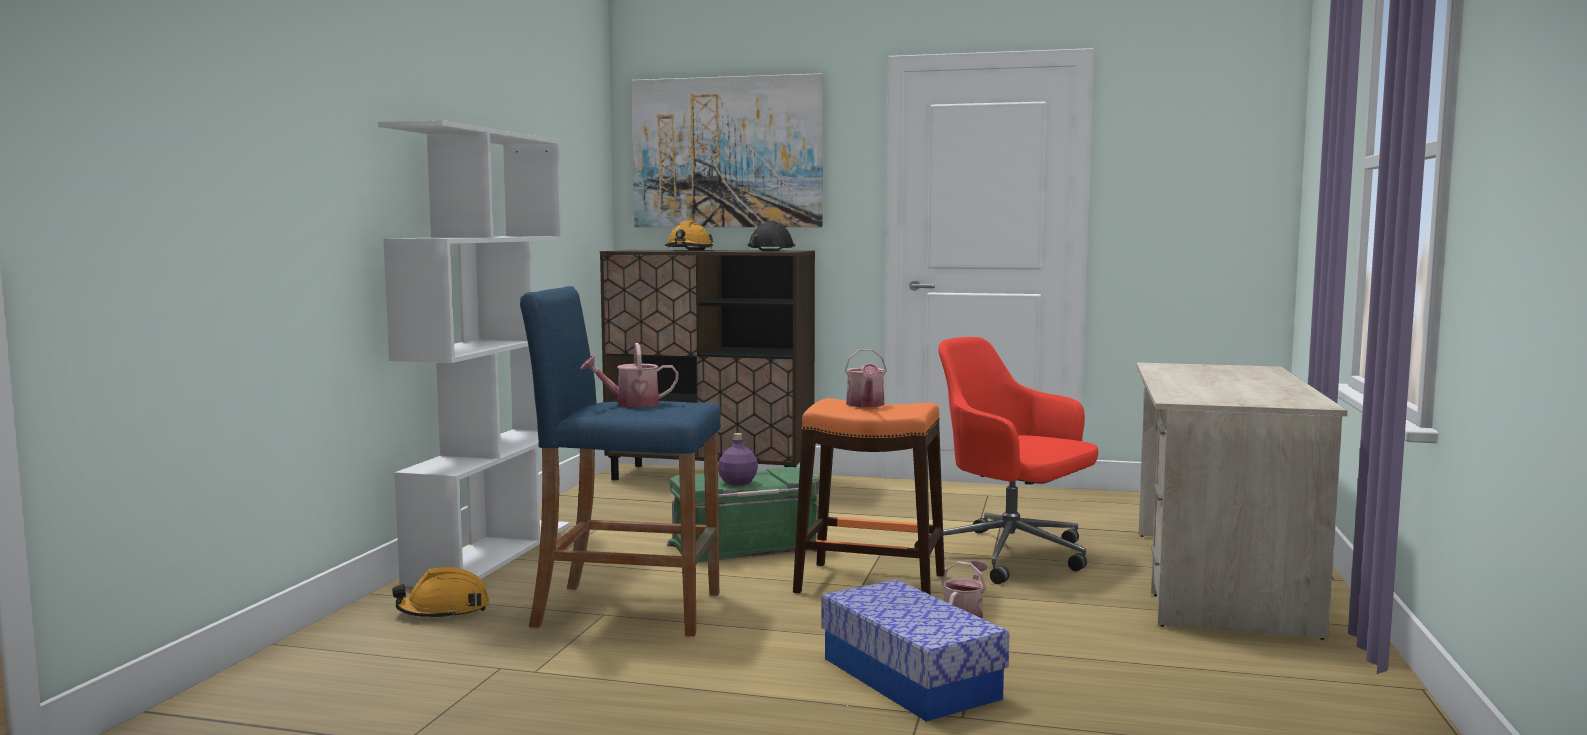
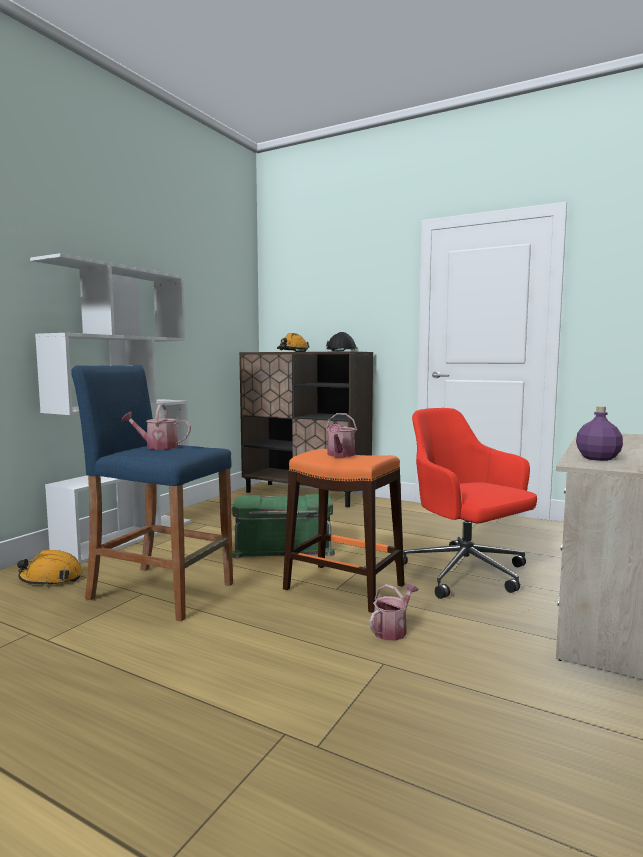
camera: 15 degrees right, 0 degrees up
(727, 152) = (321, 290): picture -> none
(738, 483) = (276, 504): purple bottle -> purple bottle (598, 458)
(910, 678) = (305, 689): storage box -> none

